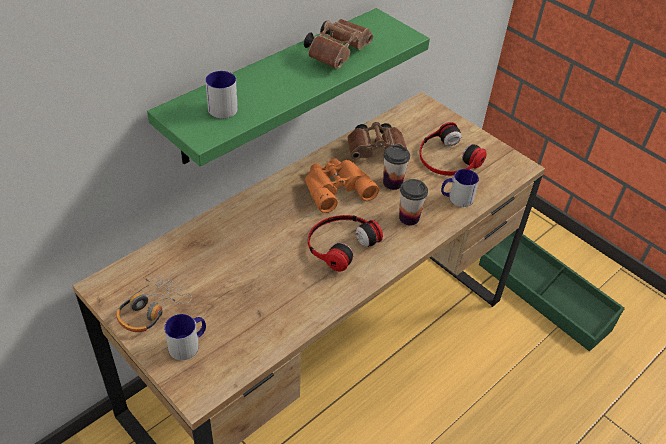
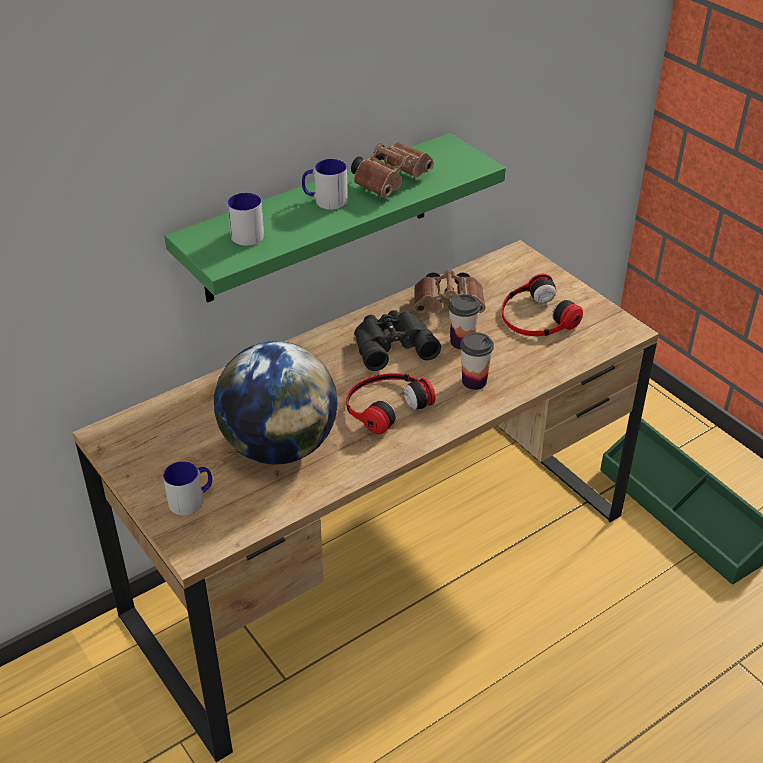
camera: 10 degrees right, 5 degrees down
(151, 309) = (155, 461): headphones -> none
(257, 288) = (279, 446): none -> globe
(335, 187) = (391, 344): orange binoculars -> black binoculars
(456, 198) = (537, 362): mug -> mug (325, 200)

